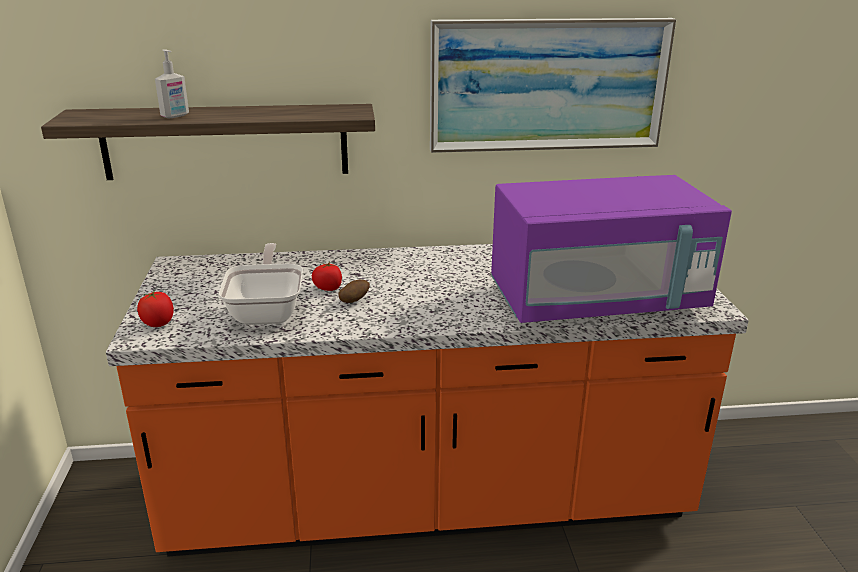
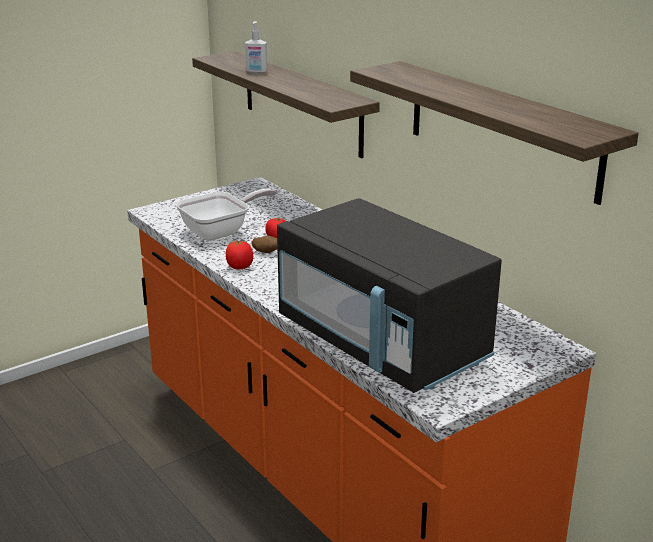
camera: 60 degrees right, 0 degrees up
(158, 323) = (171, 210): tomato -> tomato (240, 267)
(548, 85) = (502, 129): picture -> shelf
(597, 301) = (382, 343): purple microwave -> black microwave

